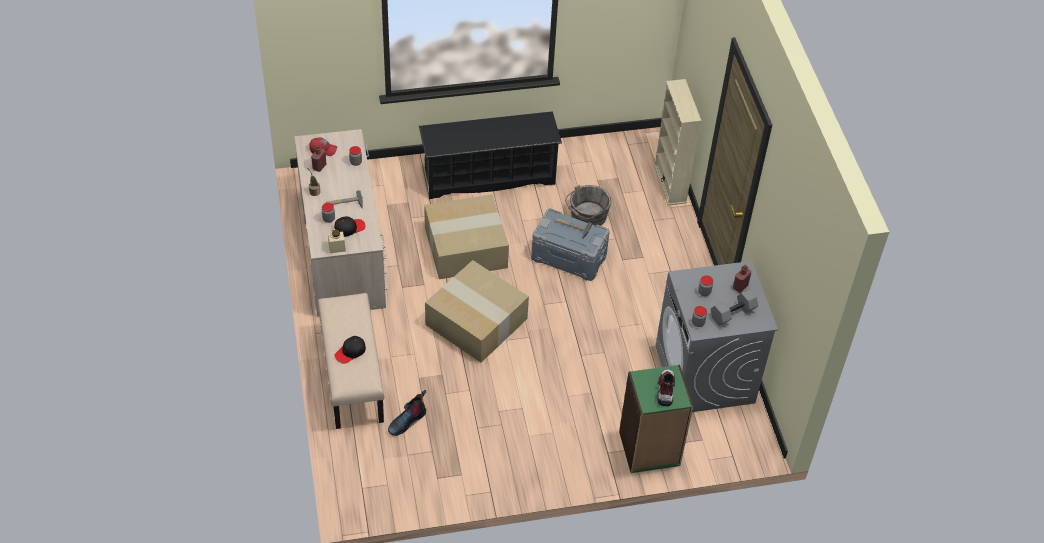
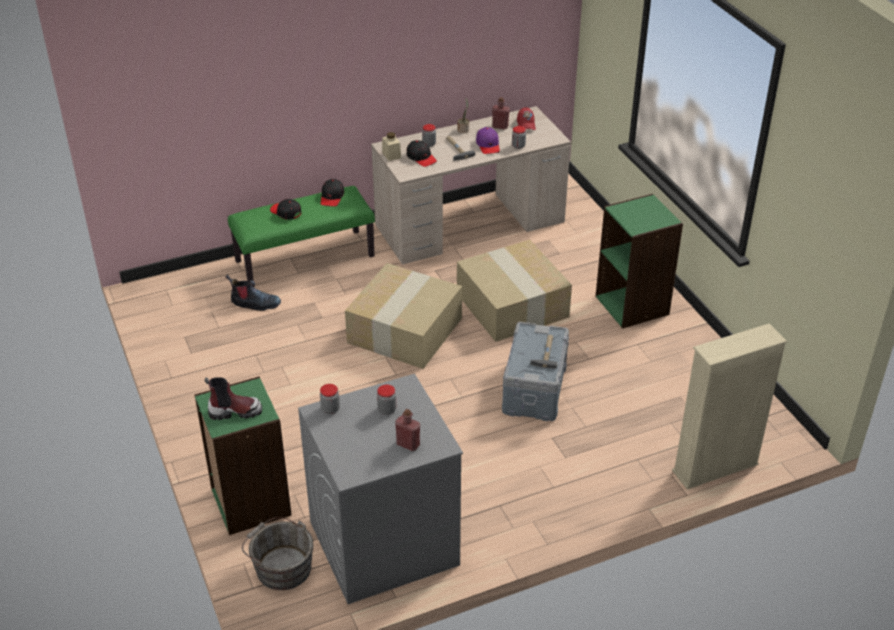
camera: 80 degrees right, 10 degrees down
(338, 315) = (332, 197): none -> black cap
(346, 181) = (488, 145): none -> purple cap
(351, 375) = (305, 258): beige bench -> green bench
(407, 421) = (255, 304): boot -> boot turned 150 degrees clockwise
(489, 176) = (632, 305): black shoe rack -> green bookcase
(587, 216) = (611, 395): grey bucket -> grey bucket (281, 566)
(732, 313) = (357, 441): grey dumbbell -> none

